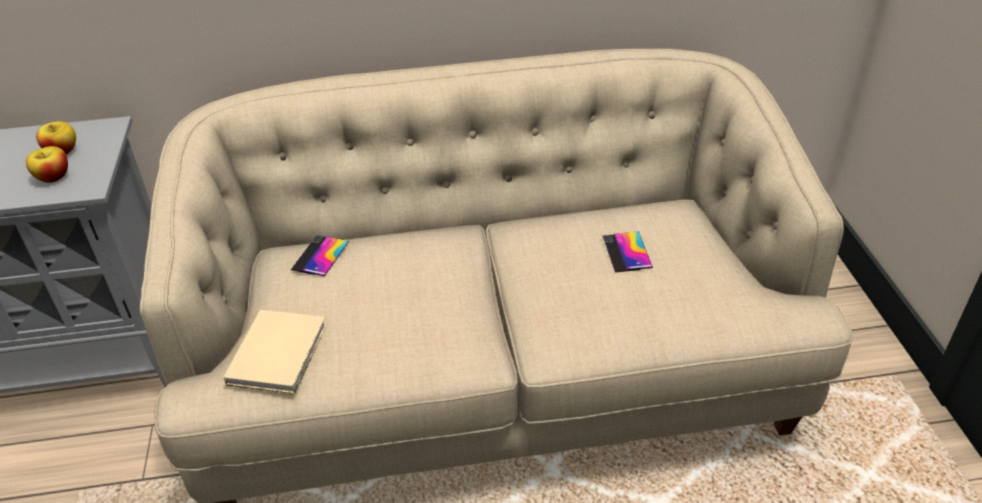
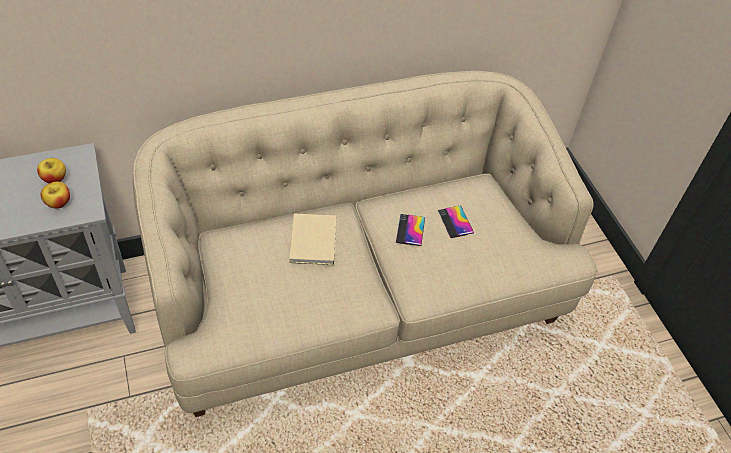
camera: 15 degrees left, 10 degrees up
(280, 352) = (244, 315): beige book -> beige book (314, 239)
(320, 256) = (248, 238): phone -> phone (410, 230)

